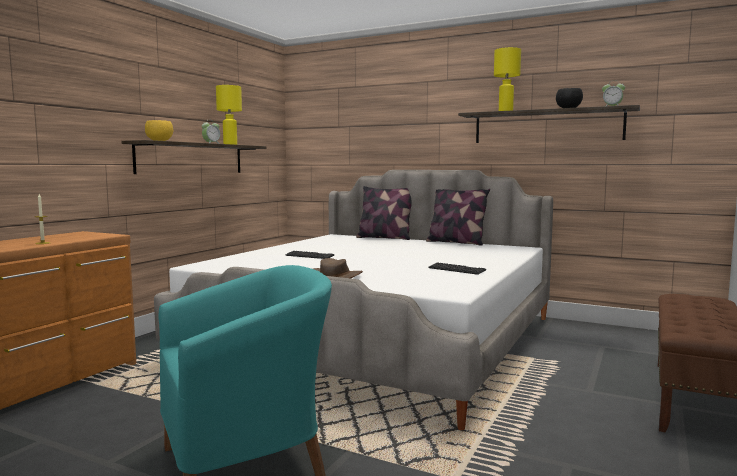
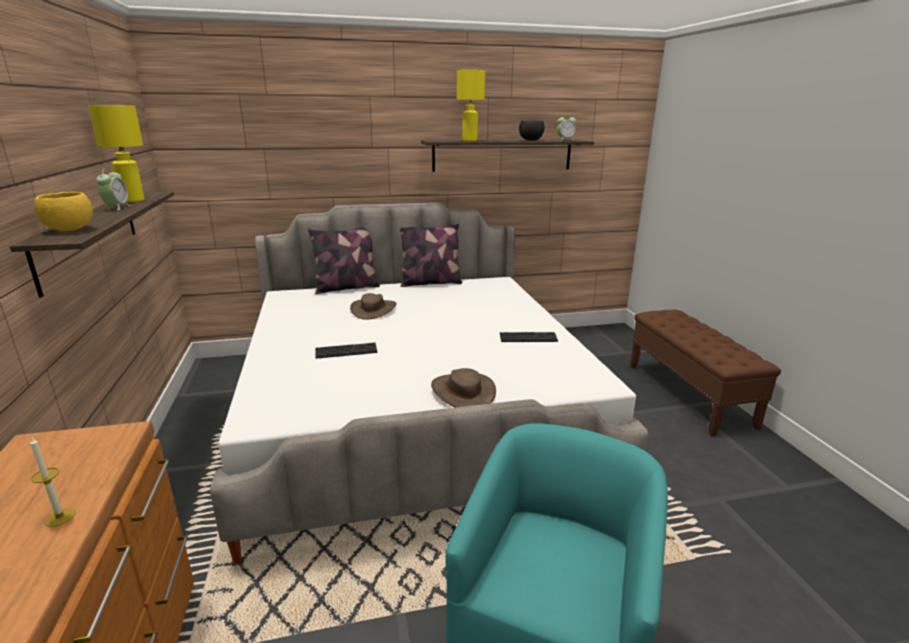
camera: 40 degrees left, 15 degrees up
(376, 246) = (374, 310): none -> brown hat

